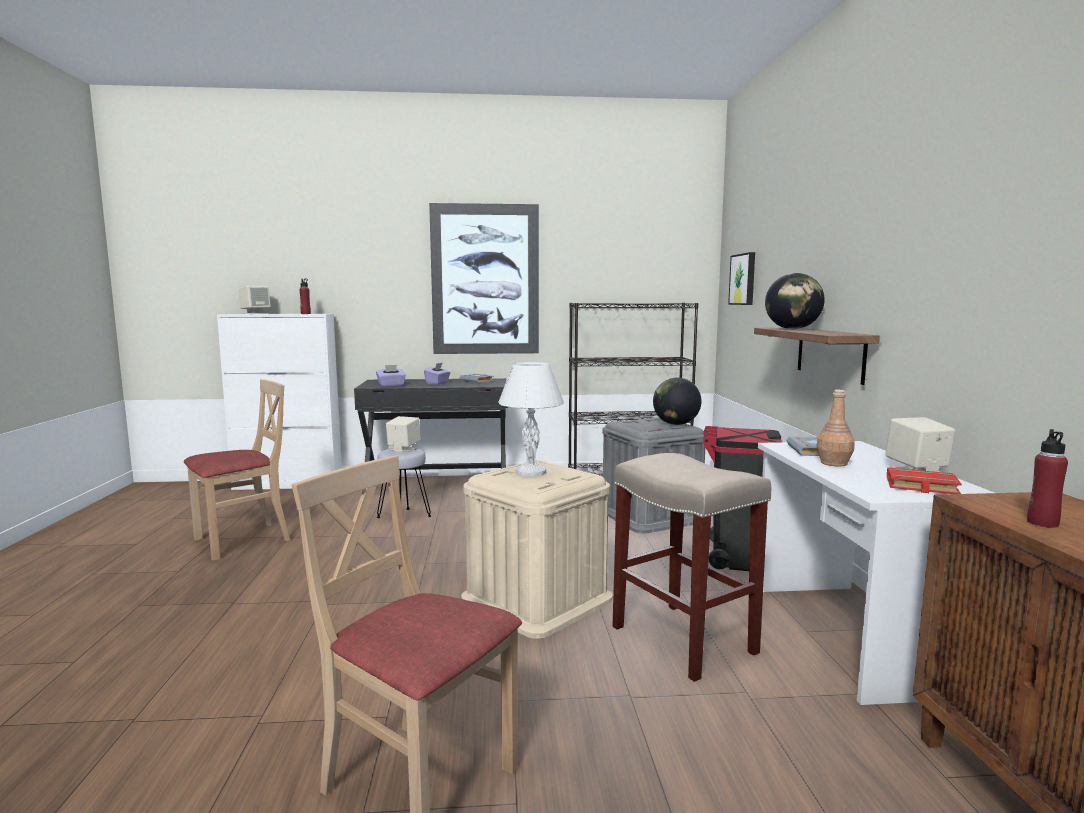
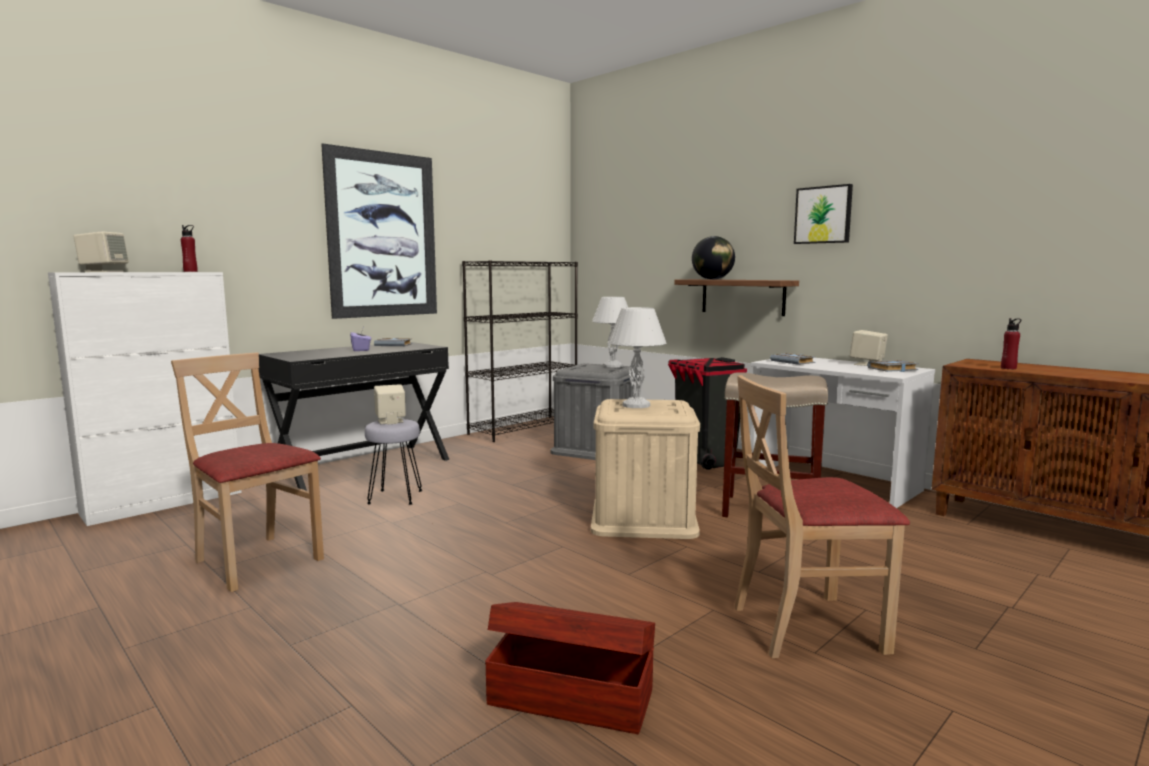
camera: 40 degrees left, 0 degrees up
(151, 727) = (570, 695): none -> brown storage box
(242, 540) = (257, 561): beige chair -> beige chair turned 60 degrees counterclockwise
(391, 385) = (320, 355): purple tissue box -> none
(676, 424) = (612, 366): globe -> white table lamp
(743, 279) = (614, 241): picture -> picture (823, 215)
(834, 463) = (824, 366): brown bottle -> none
(920, 487) = (892, 369): red book -> grey book

